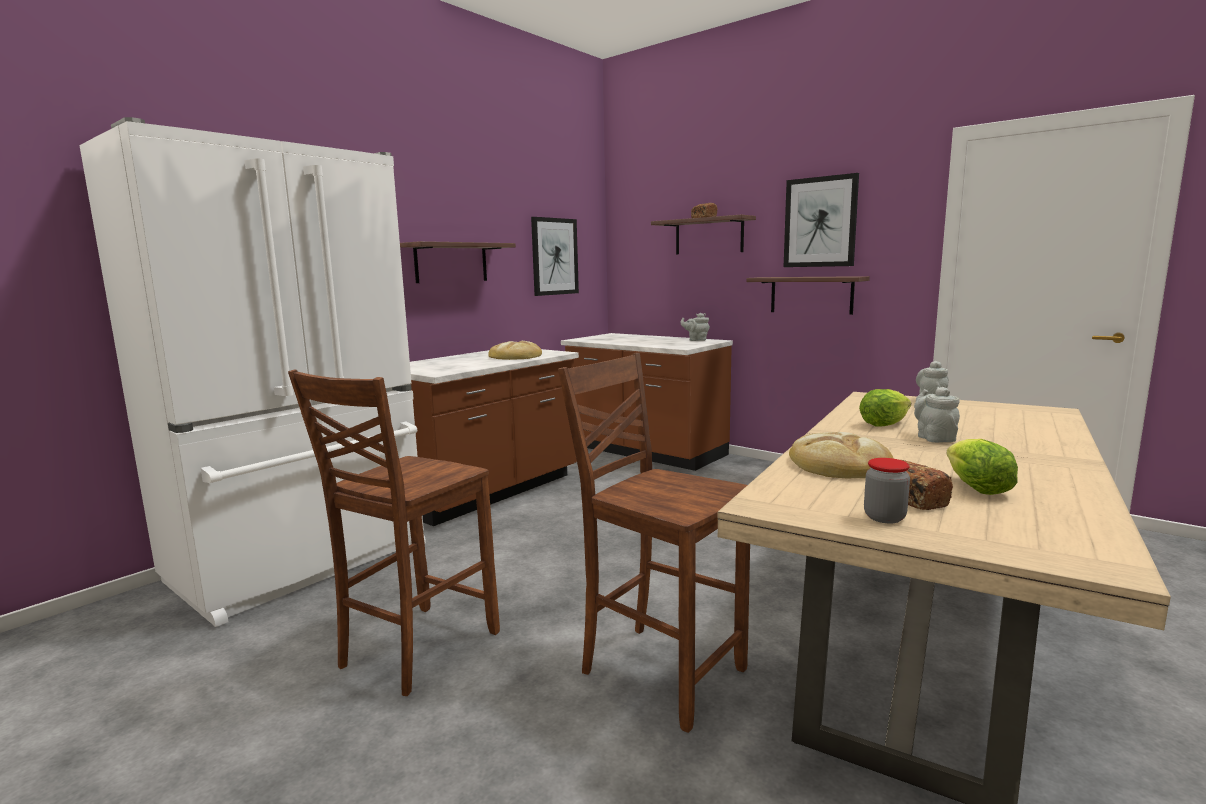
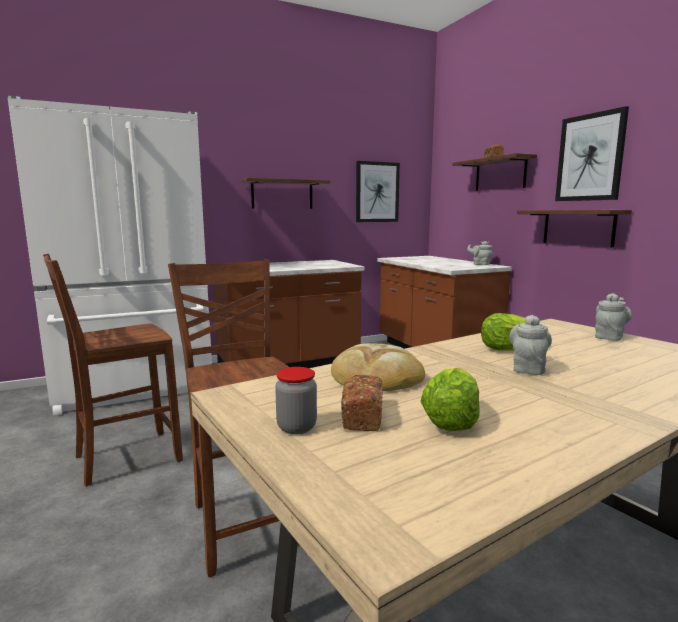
camera: 25 degrees right, 0 degrees up
(516, 356) = (314, 265): bread -> none

